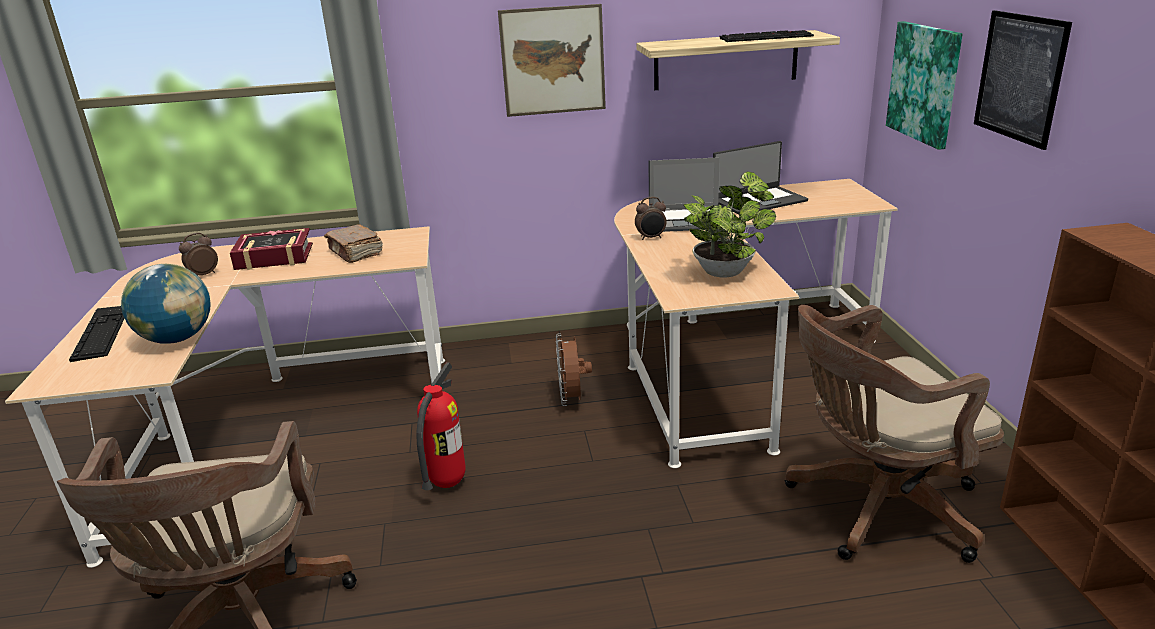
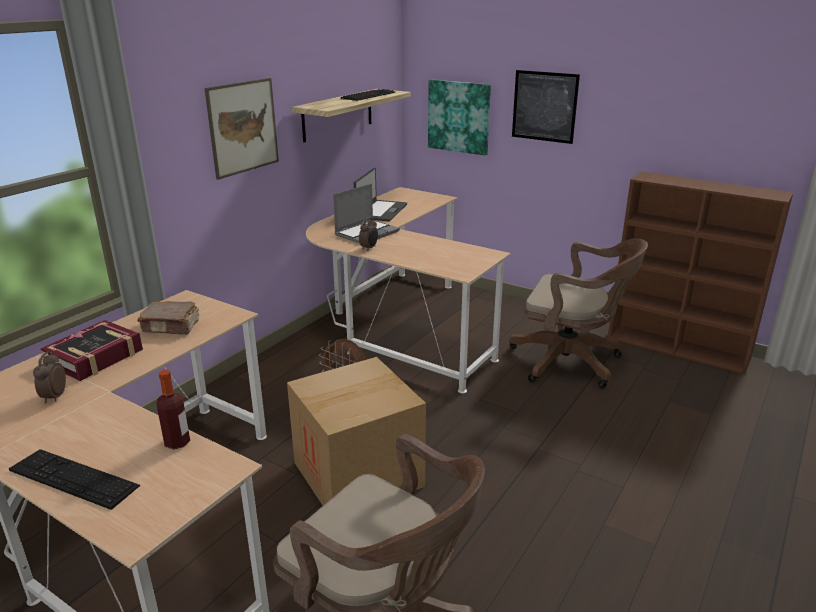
camera: 50 degrees left, 0 degrees up
(177, 339) = (177, 442): globe -> bottle
(447, 483) = (358, 474): fire extinguisher -> cardboard box
(726, 271) = (451, 252): potted plant -> none
(875, 508) = (571, 362): brown office chair -> brown office chair turned 90 degrees counterclockwise

